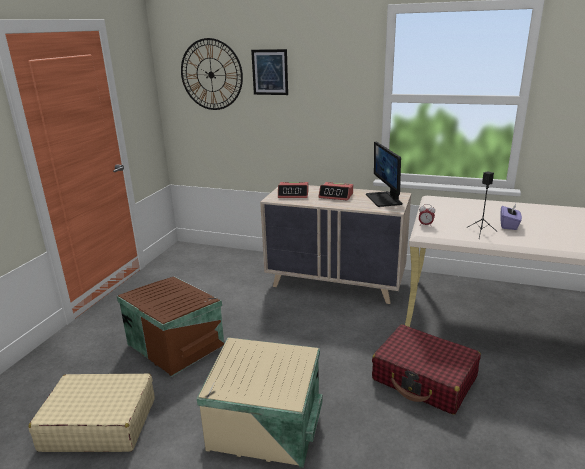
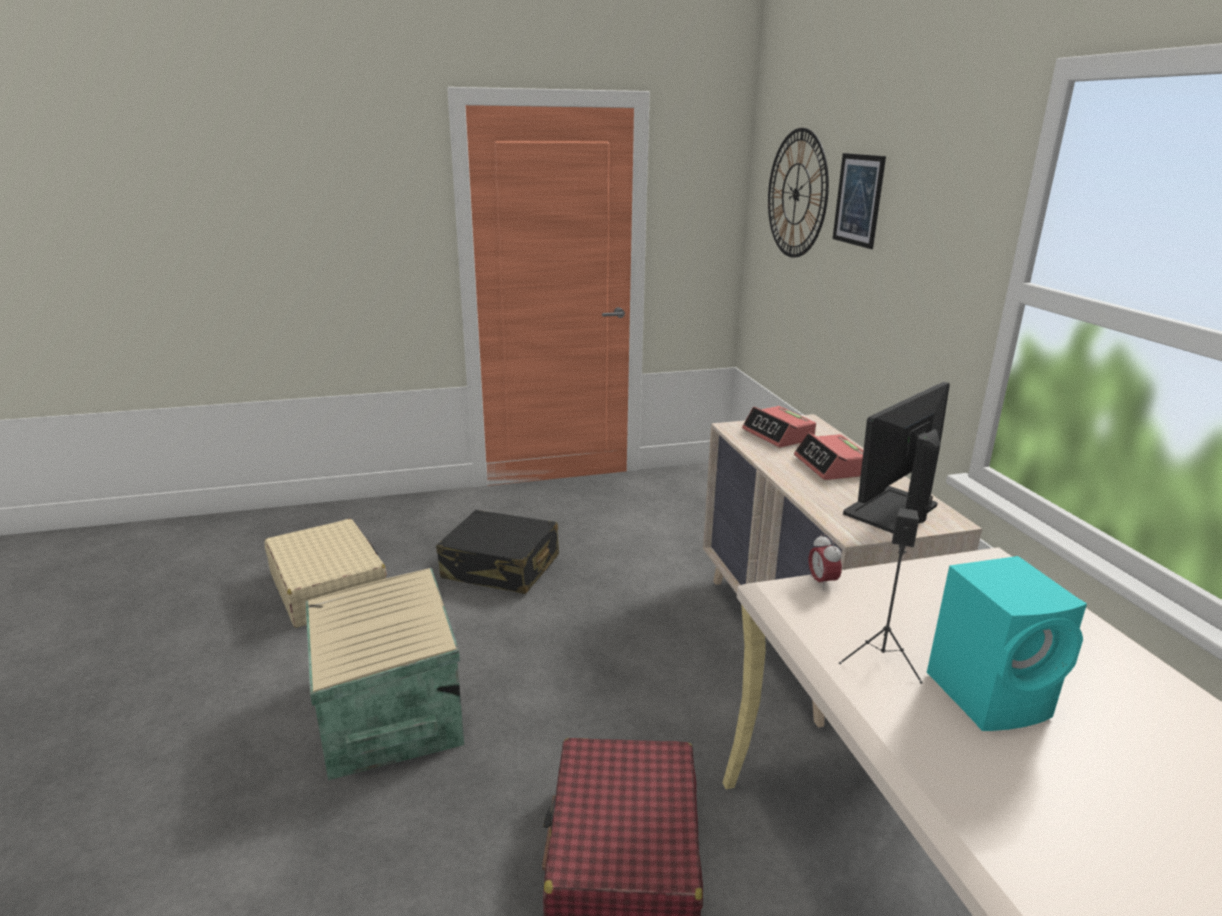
camera: 55 degrees right, 0 degrees up
(176, 343) = (501, 567): brown storage box -> black suitcase
(509, 225) = (991, 695): purple tissue box -> turquoise speaker

